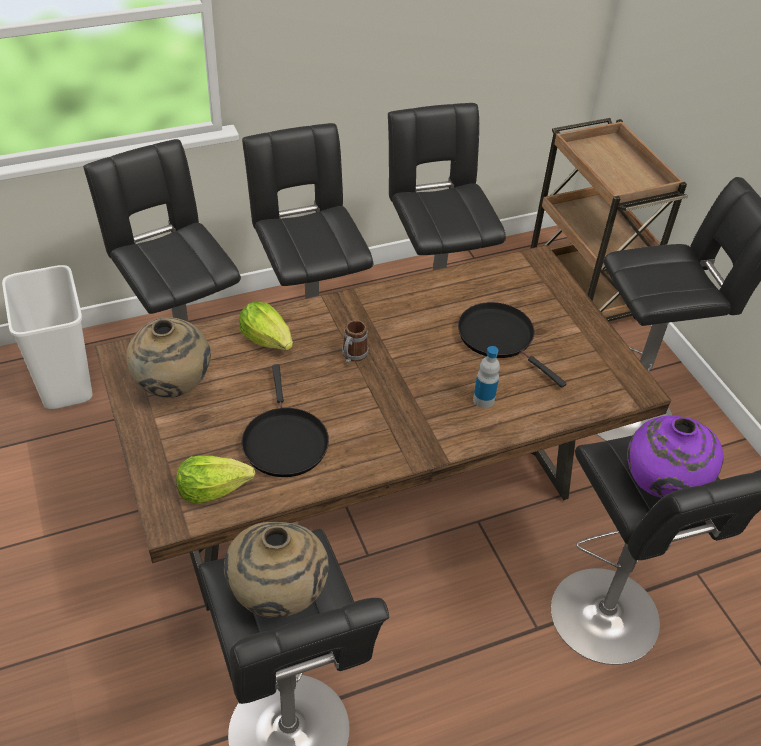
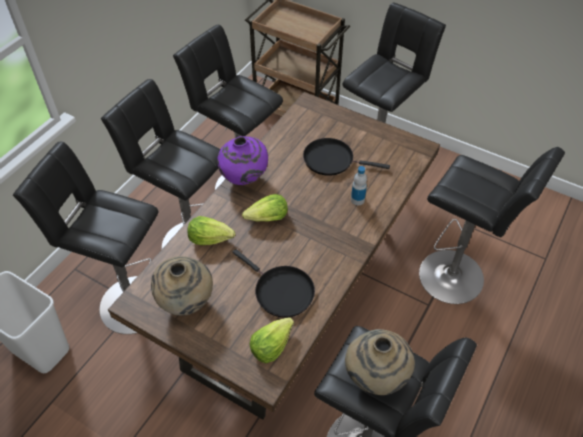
camera: 35 degrees left, 5 degrees up
(352, 356) = (267, 218): mug -> lettuce
(660, 488) = (484, 193): purple vase -> purple vase (244, 179)

